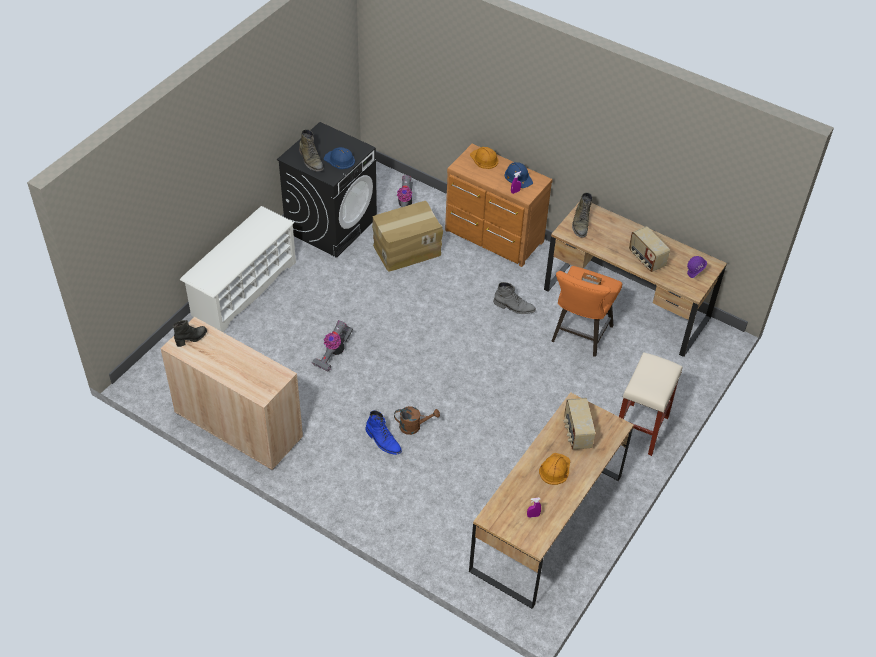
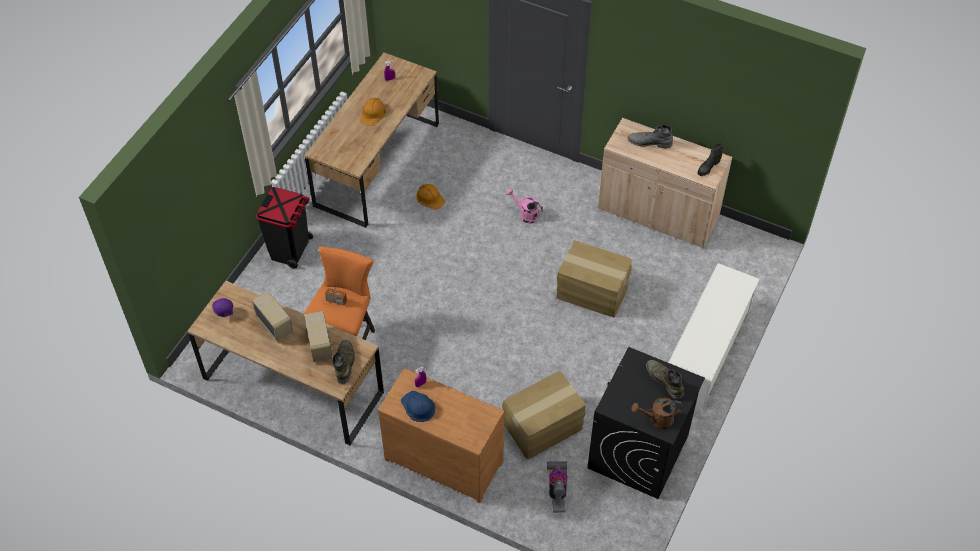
camera: 175 degrees right, 5 degrees up
(333, 353) = (592, 292): vacuum cleaner -> cardboard box
(339, 160) = (631, 385): blue hard hat -> none
(383, 441) = (525, 214): blue boot -> pink watering can
(414, 426) = (500, 230): brown watering can -> brown watering can (657, 419)
(484, 159) = (461, 430): orange hard hat -> orange hard hat (430, 197)
(514, 307) = (415, 366): grey boot -> grey boot (649, 142)
(576, 433) = (354, 142): radio -> radio (320, 345)
(641, 429) = (290, 250): beige stool -> black trash can

